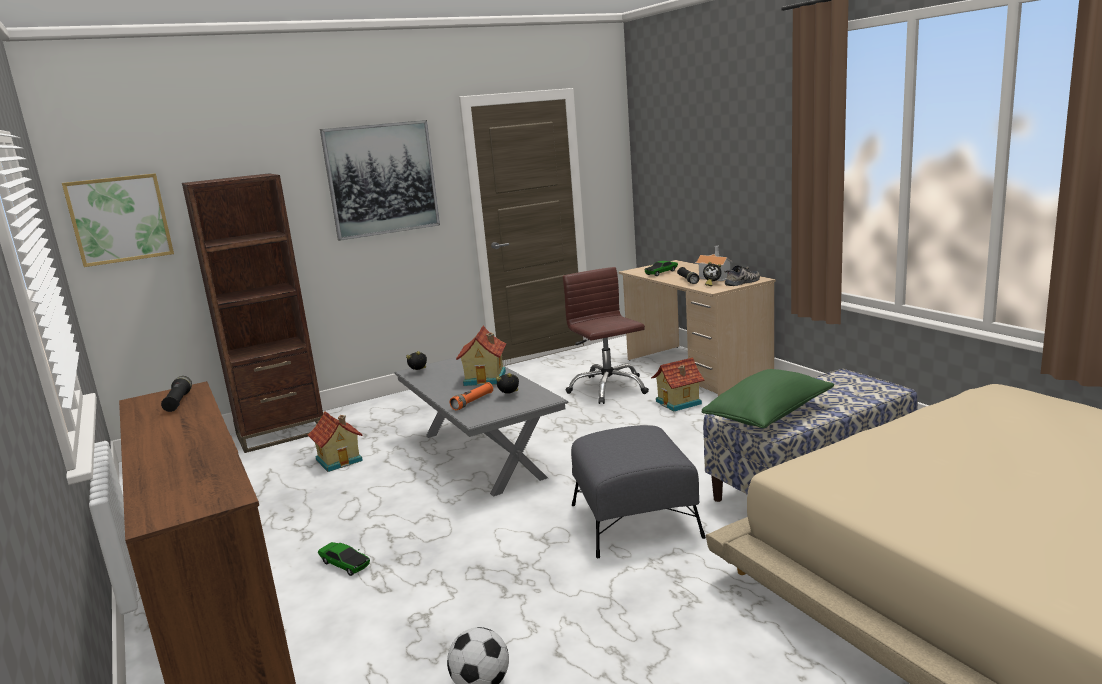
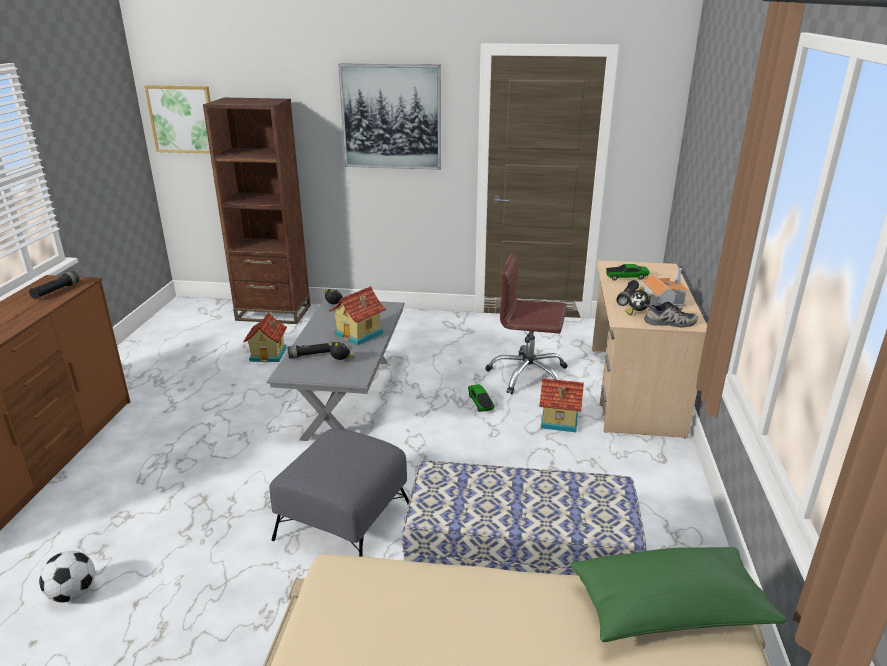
camera: 35 degrees right, 10 degrees up
(345, 564) = (153, 446): toy car -> toy car (480, 402)
(472, 402) = (311, 355): orange flashlight -> black flashlight
(608, 388) = (528, 375): brown office chair -> brown office chair turned 90 degrees counterclockwise
(769, 416) = (458, 496): green pillow -> green pillow (669, 611)

